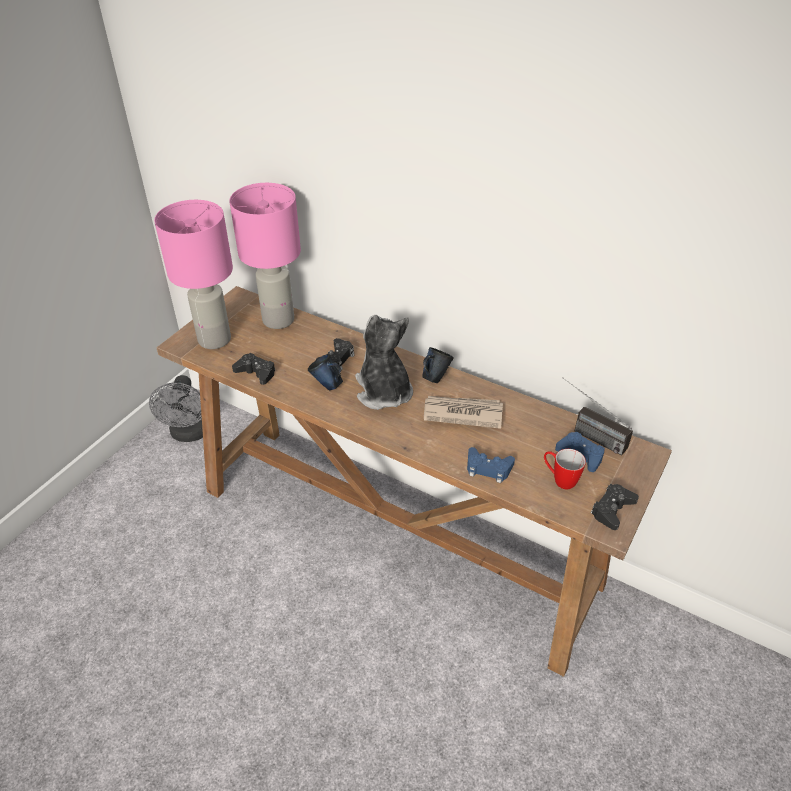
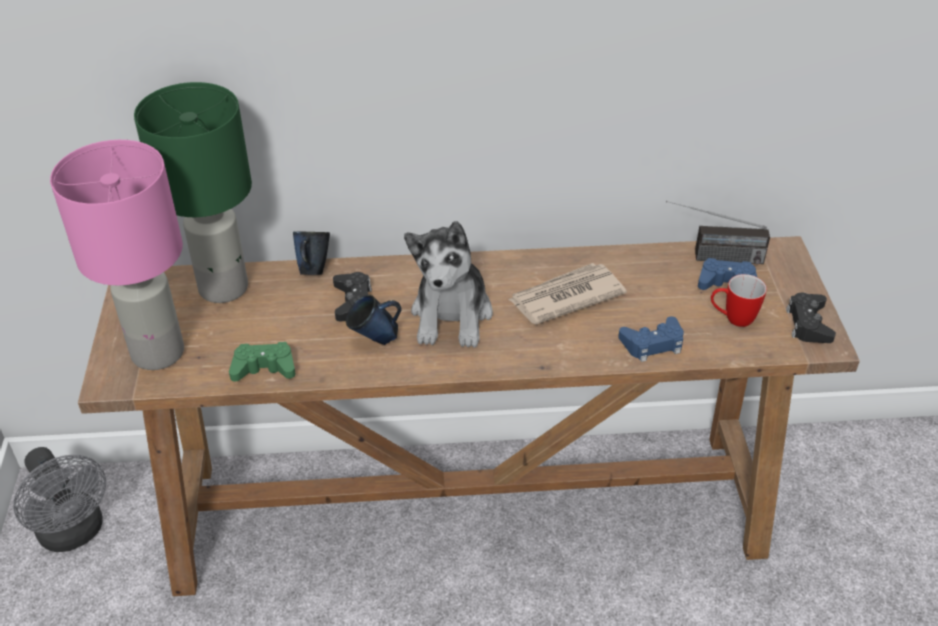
camera: 35 degrees left, 0 degrees up
(256, 372) = (264, 368): black game controller -> green game controller
(279, 319) = (223, 287): pink table lamp -> green table lamp
(383, 392) = (452, 315): plush toy -> plush toy turned 120 degrees counterclockwise
(435, 377) = (494, 270): blue mug -> blue mug (313, 269)

